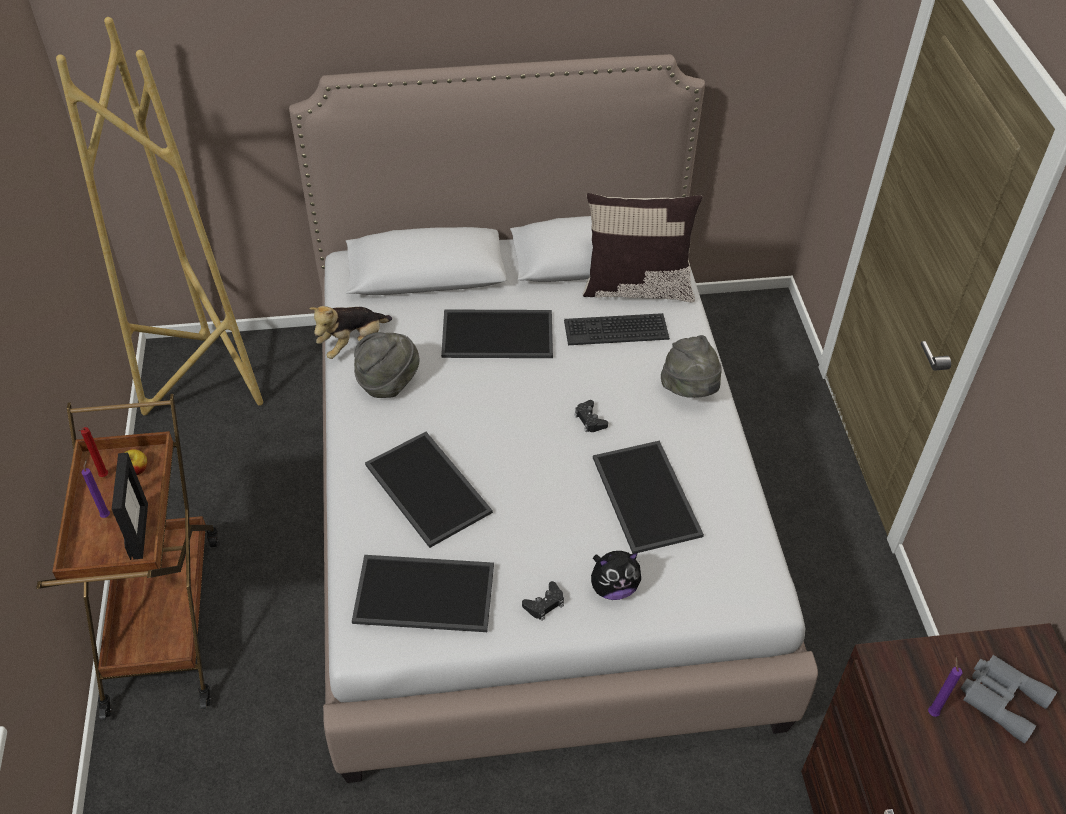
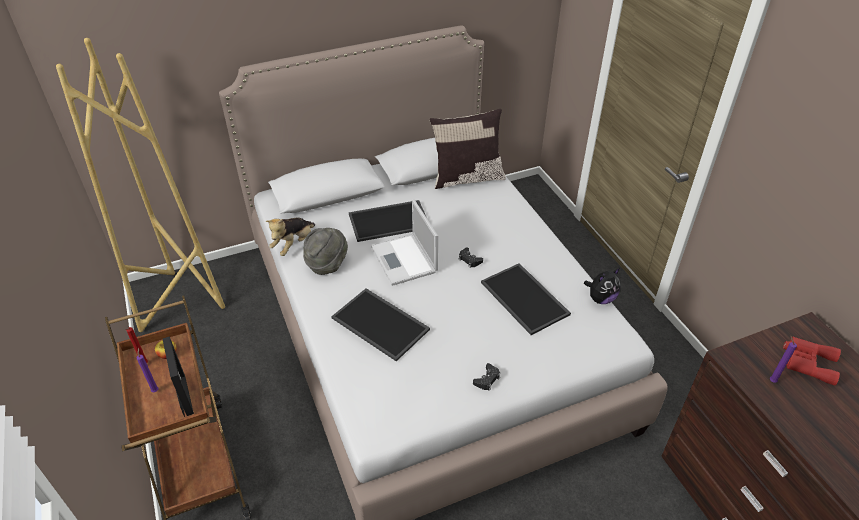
camera: 15 degrees left, 5 degrees down
(426, 592) = (405, 390): tray -> none
(497, 400) = (404, 260): none -> laptop
(613, 588) = (527, 359): plush toy -> plush toy (601, 298)
(616, 329) = (464, 204): keyboard -> none
(690, 390) = (524, 230): grey hat -> none
(1001, 698) = (806, 362): grey binoculars -> red binoculars

